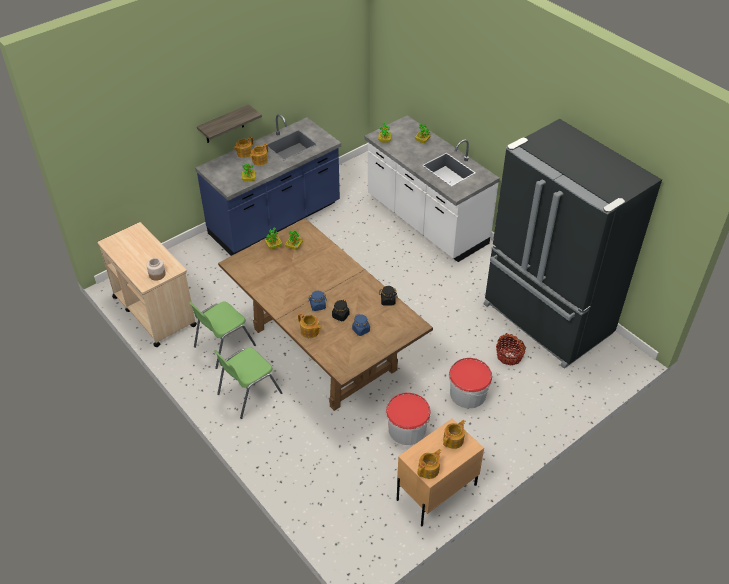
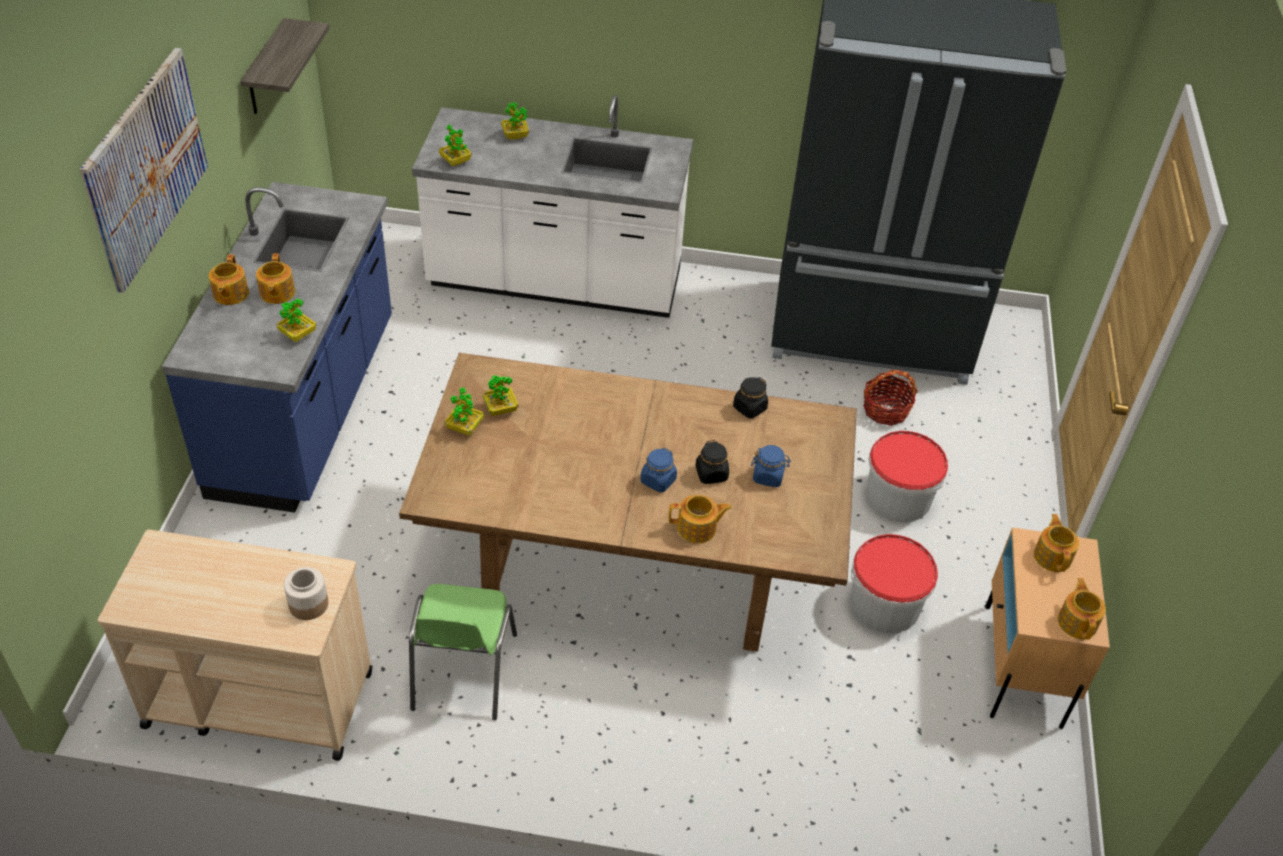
camera: 45 degrees left, 0 degrees up
(213, 86) = (146, 167): none -> picture
(224, 125) = (175, 250): shelf -> shelf (266, 69)
(248, 393) = (597, 722): green chair -> none

